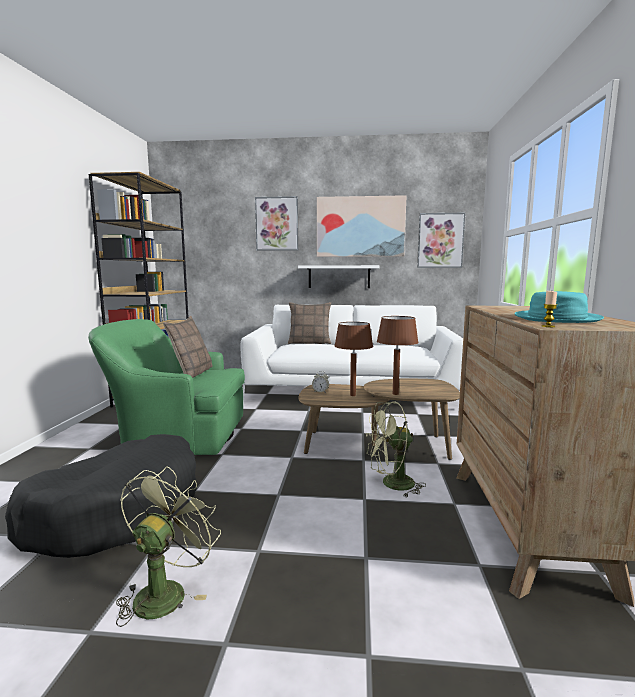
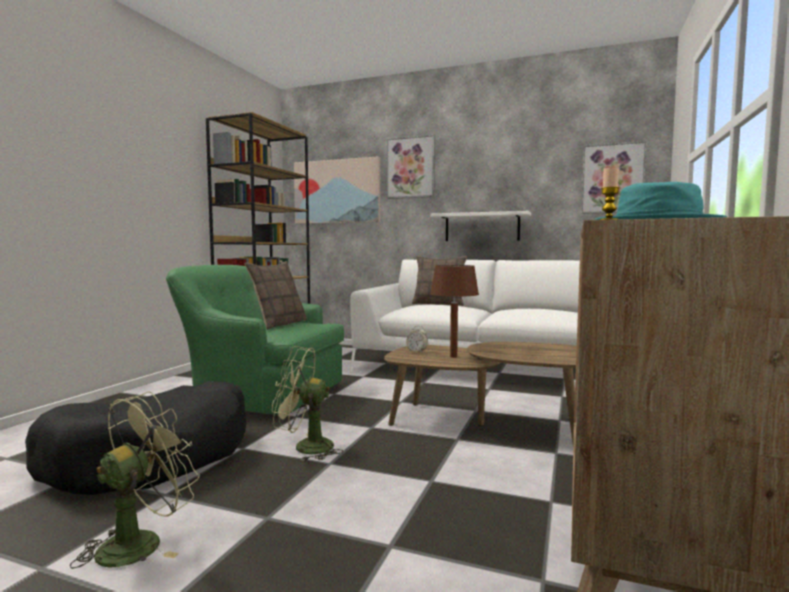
camera: 15 degrees right, 5 degrees down
(360, 227) = (508, 166): picture -> picture (337, 191)
(391, 484) = (477, 469): green fan -> green fan (305, 448)
(395, 394) = (501, 355): brown table lamp -> none

